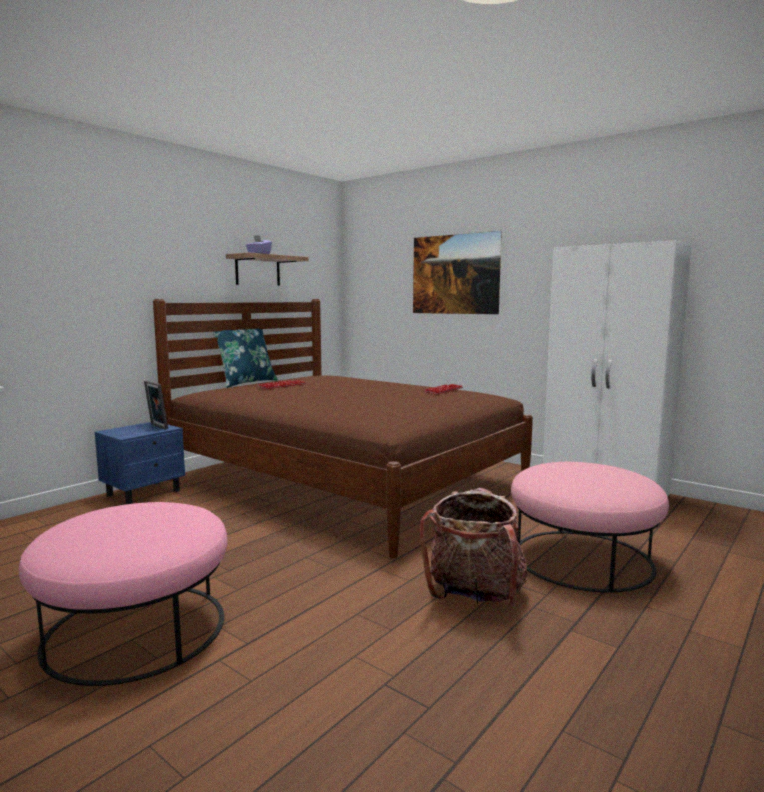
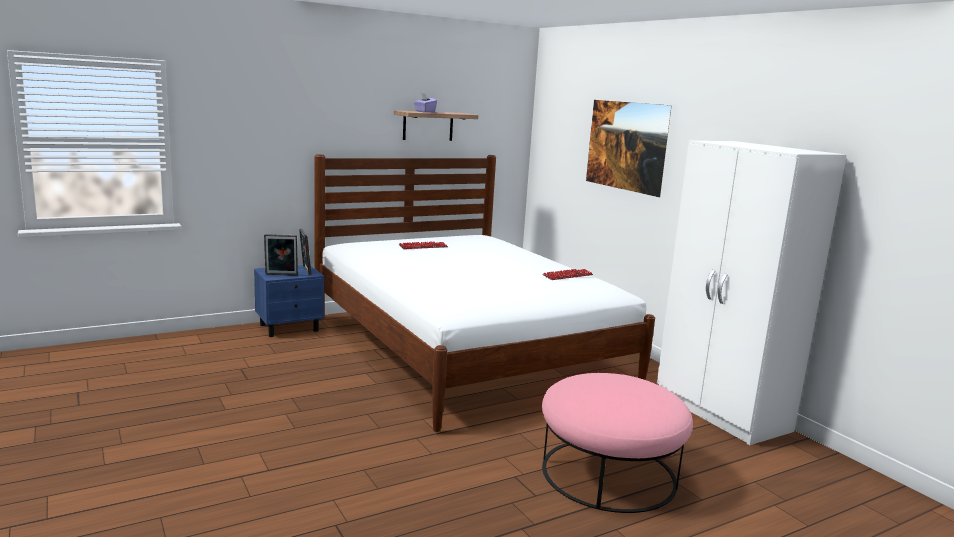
camera: 20 degrees right, 5 degrees up
(133, 433) = (281, 275): none -> picture frame
(136, 629) = (205, 440): pink ottoman -> none
(246, 383) = (402, 236): blue pillow -> none
(344, 482) = (465, 349): brown bed -> white bed
(475, 595) = (473, 479): backpack -> none

